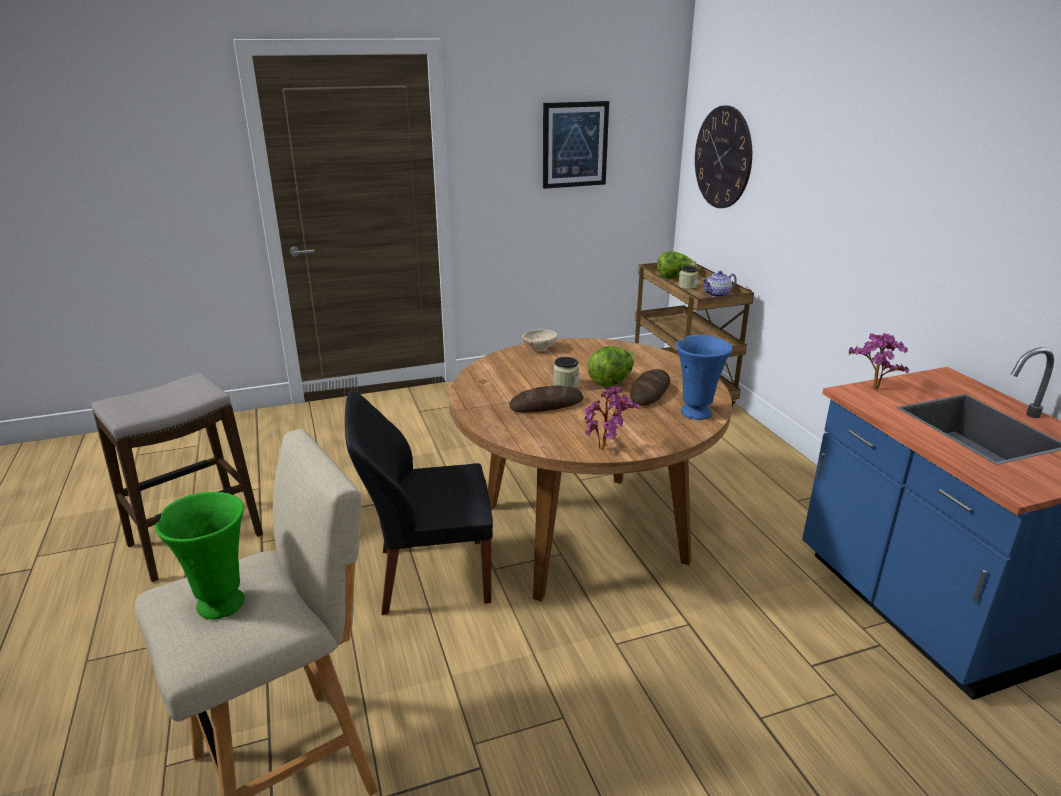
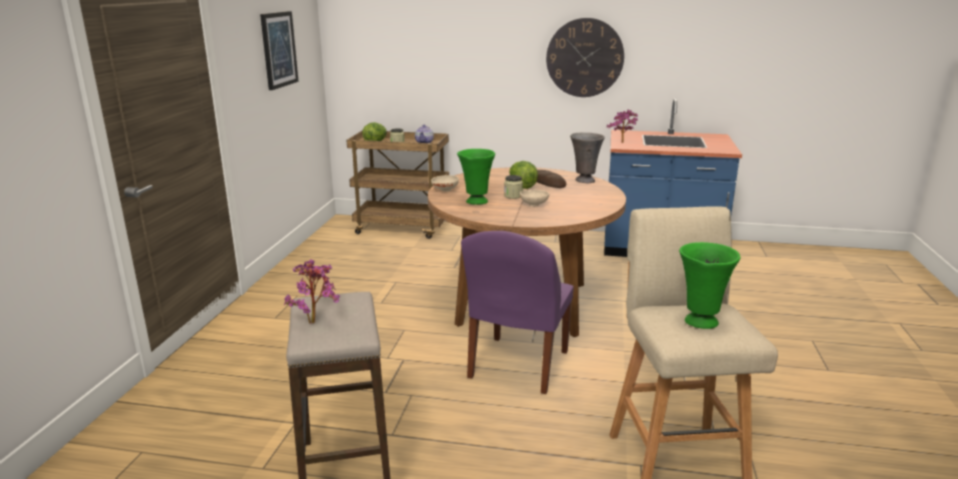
camera: 60 degrees left, 5 degrees down
(430, 575) = (517, 366): black chair -> purple chair
(518, 372) = (476, 202): none -> green vase
(546, 405) = (534, 204): bread -> beige bowl
(607, 449) = (607, 204): potted plant -> potted plant (316, 321)
(696, 412) = (584, 180): blue vase -> grey vase
(723, 157) = (380, 47): wall clock -> wall clock (584, 58)

